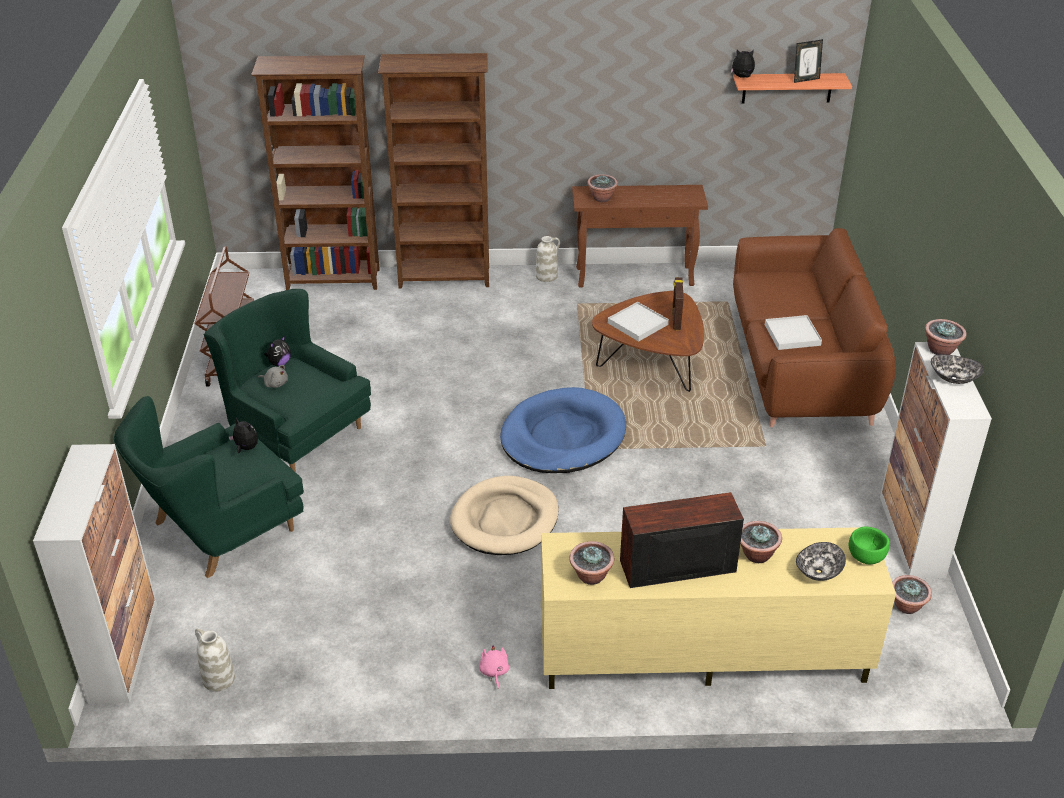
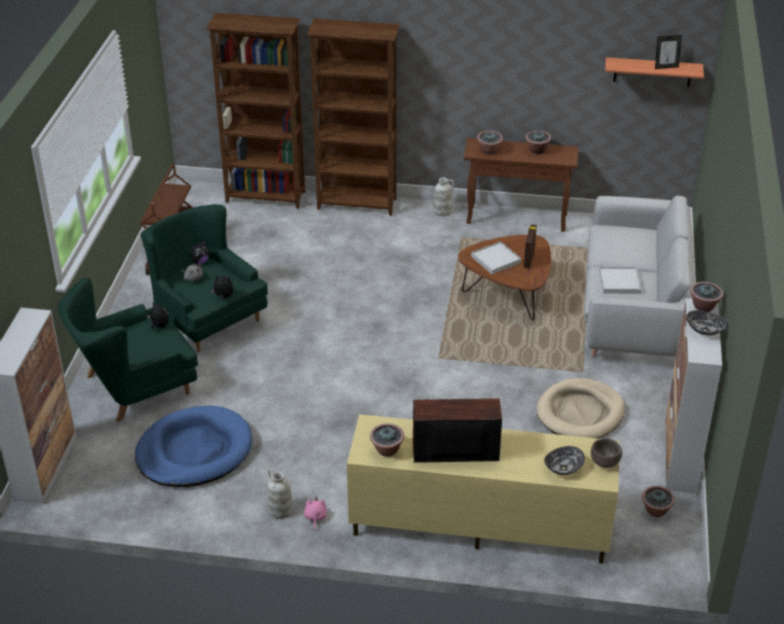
camera: 10 degrees right, 0 degrees up
(218, 679) = (110, 496): white vase -> white vase (279, 510)
(505, 520) = (354, 405): beige dog bed -> beige dog bed (580, 413)
(562, 436) = (418, 345): blue dog bed -> blue dog bed (194, 451)
(742, 77) = (612, 60): plush toy -> plush toy (223, 297)
(756, 555) = (519, 450): potted plant -> potted plant (537, 150)
(800, 367) = (634, 310): brown sofa -> grey sofa
(866, 557) = (605, 462): green bowl -> brown bowl

